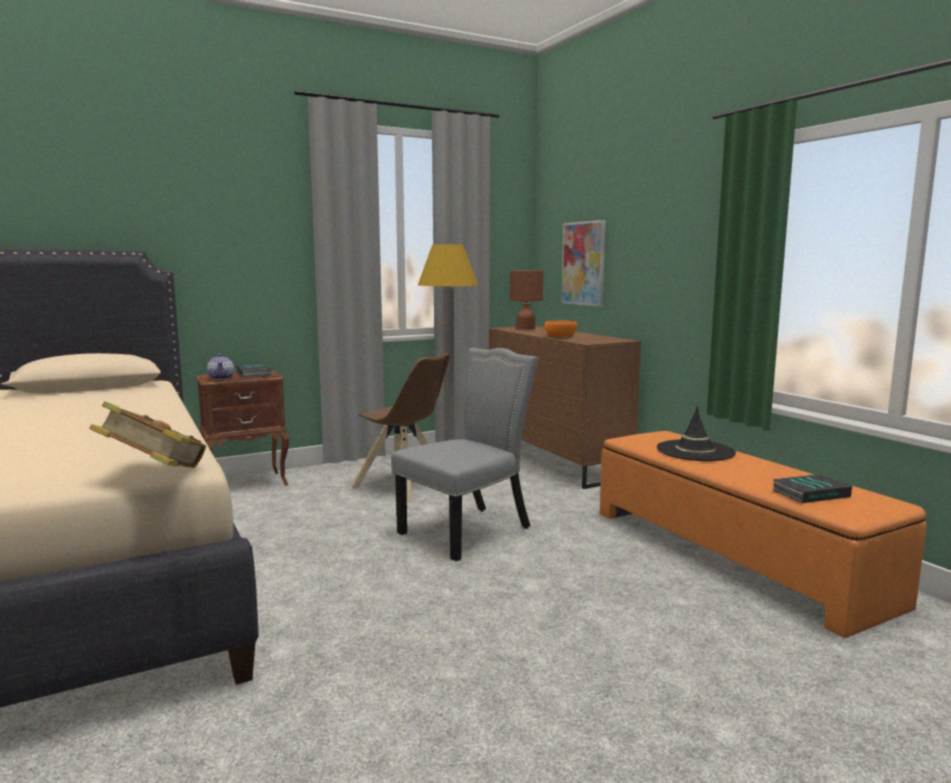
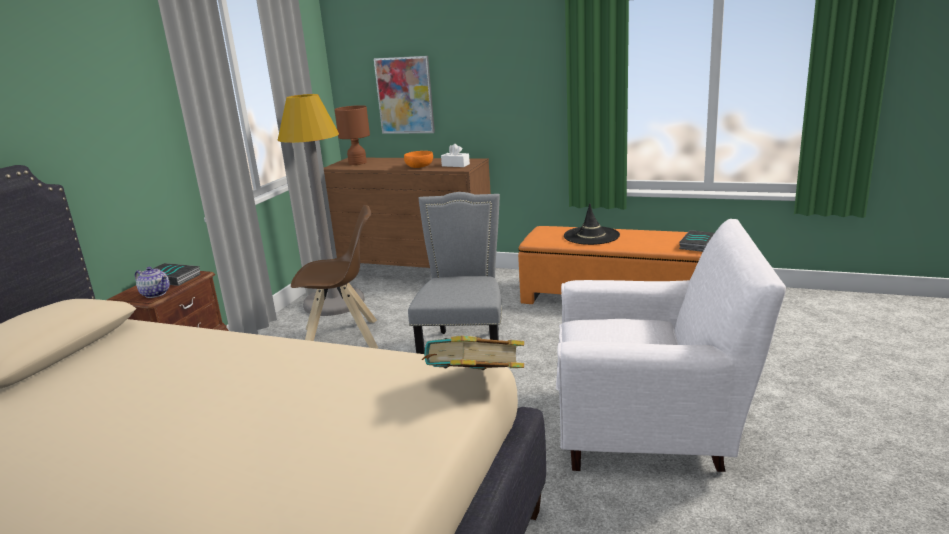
camera: 40 degrees left, 10 degrees up
(488, 678) = (650, 428): none -> white armchair
(592, 340) = (455, 165): none -> white tissue box

